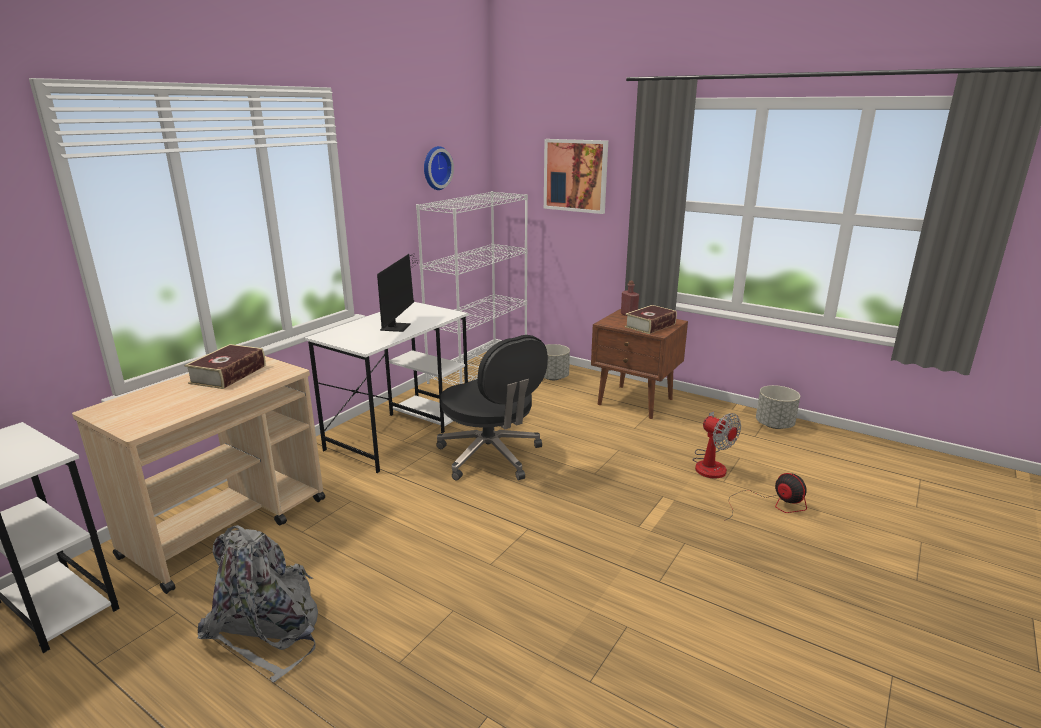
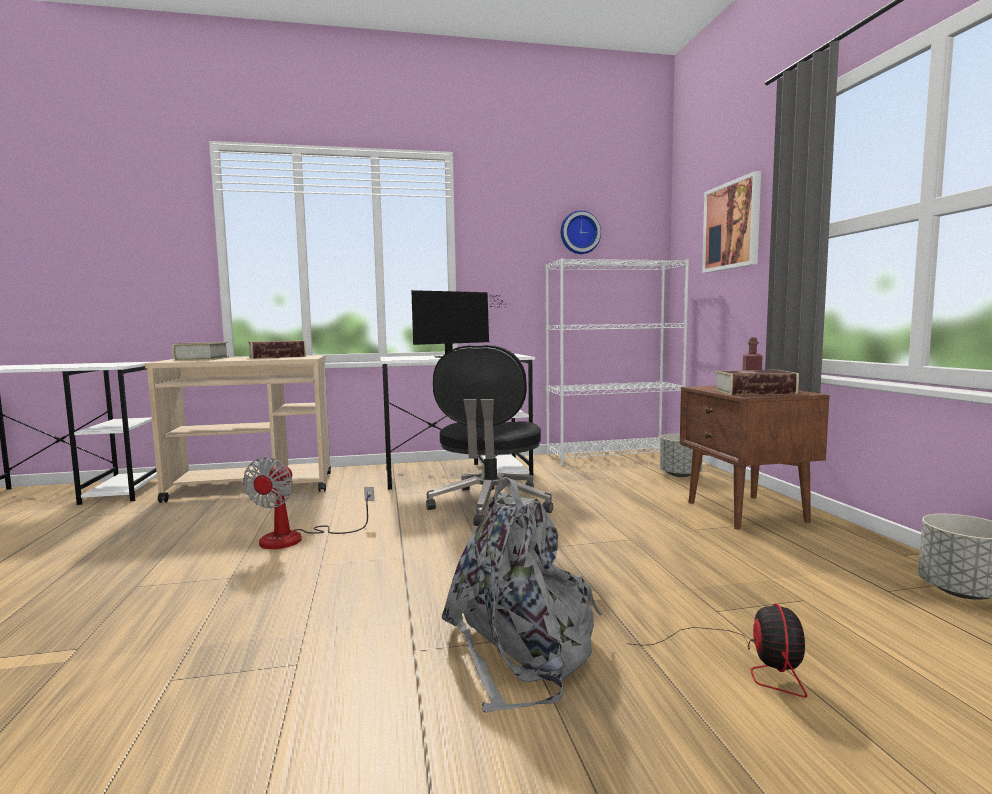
camera: 45 degrees right, 15 degrees down
(148, 406) = (202, 359): none -> book
(268, 628) = (145, 536): grey backpack -> grey backpack (522, 650)
(710, 464) = (735, 589): fan -> fan (297, 538)

